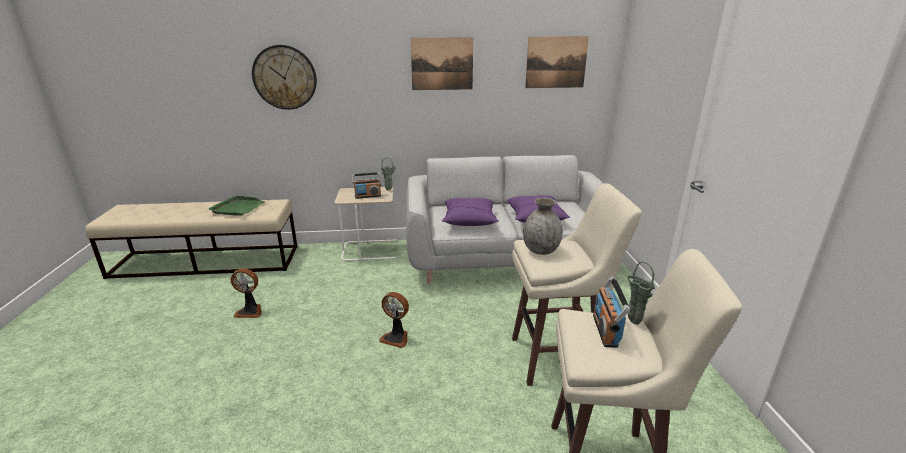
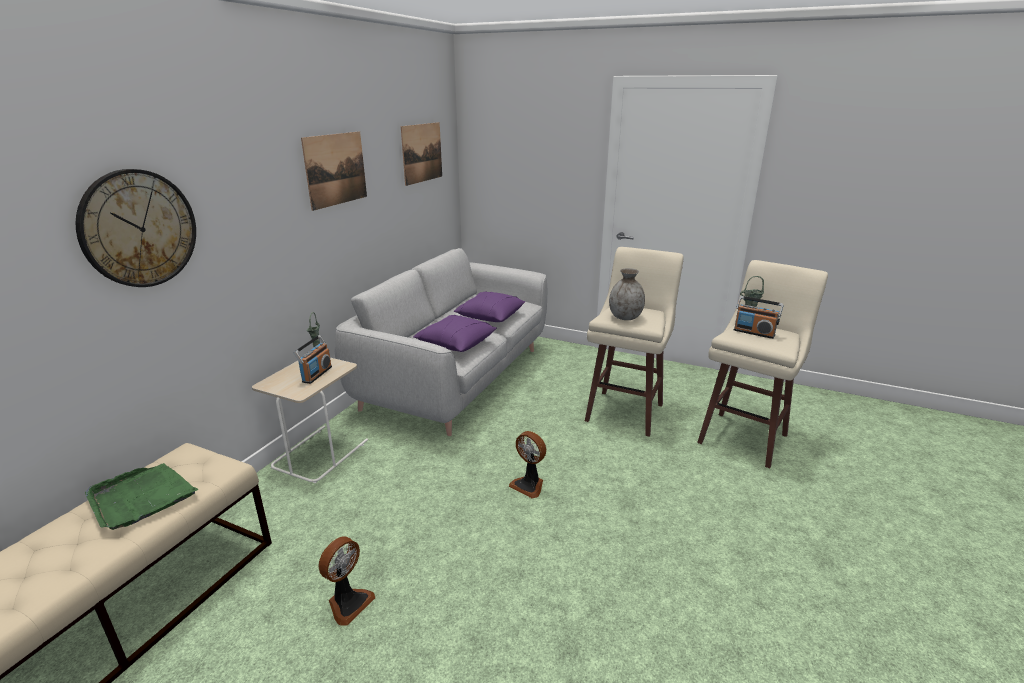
camera: 60 degrees left, 0 degrees up
(396, 338) = (529, 485): fan -> fan turned 75 degrees clockwise

